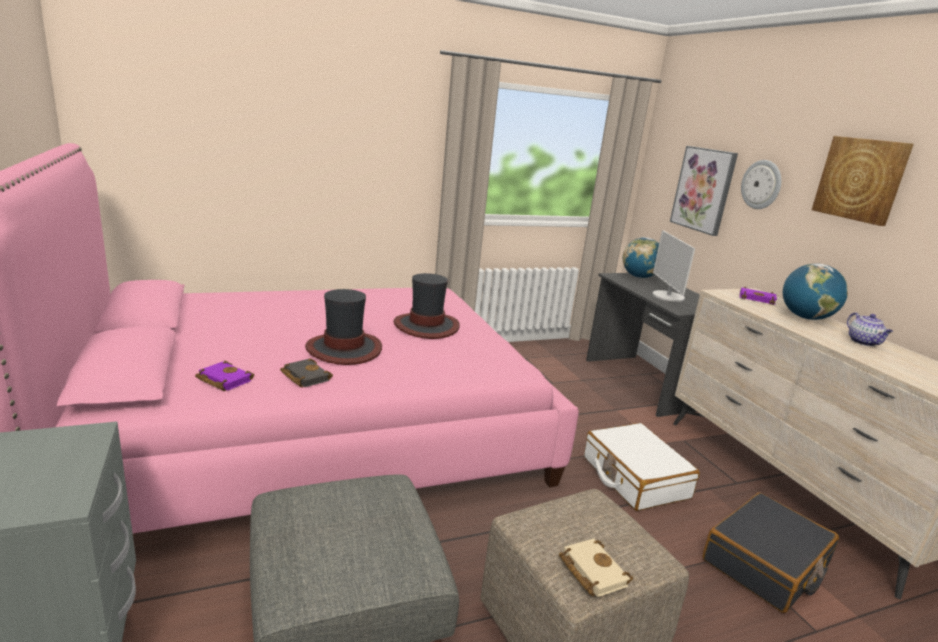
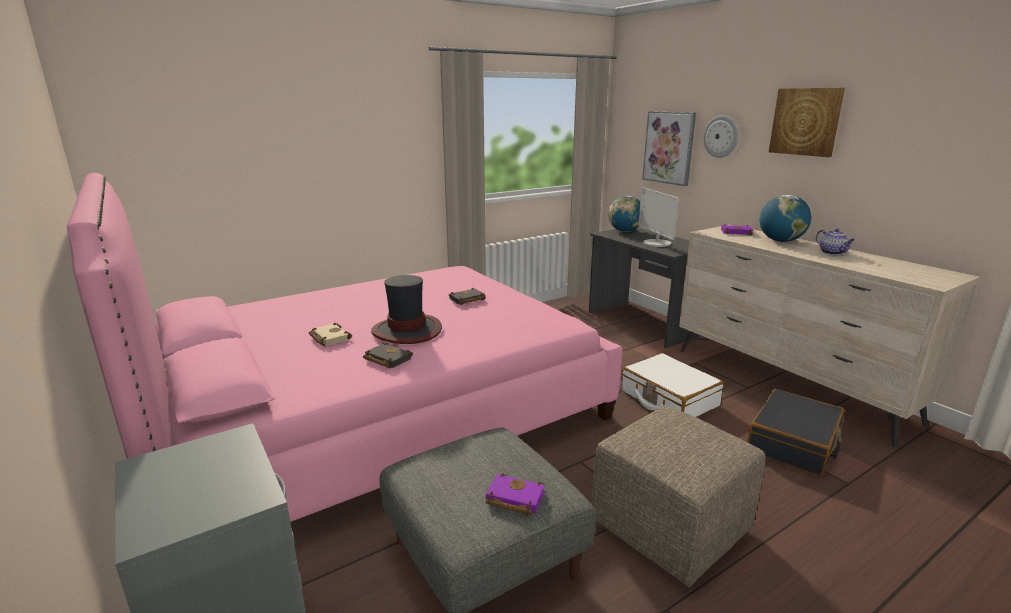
camera: 10 degrees left, 0 degrees up
(222, 380) = (313, 375): purple book -> purple book (513, 499)
(426, 326) = (466, 300): hat -> black book
(590, 571) = (695, 465): beige book -> beige book (328, 338)

